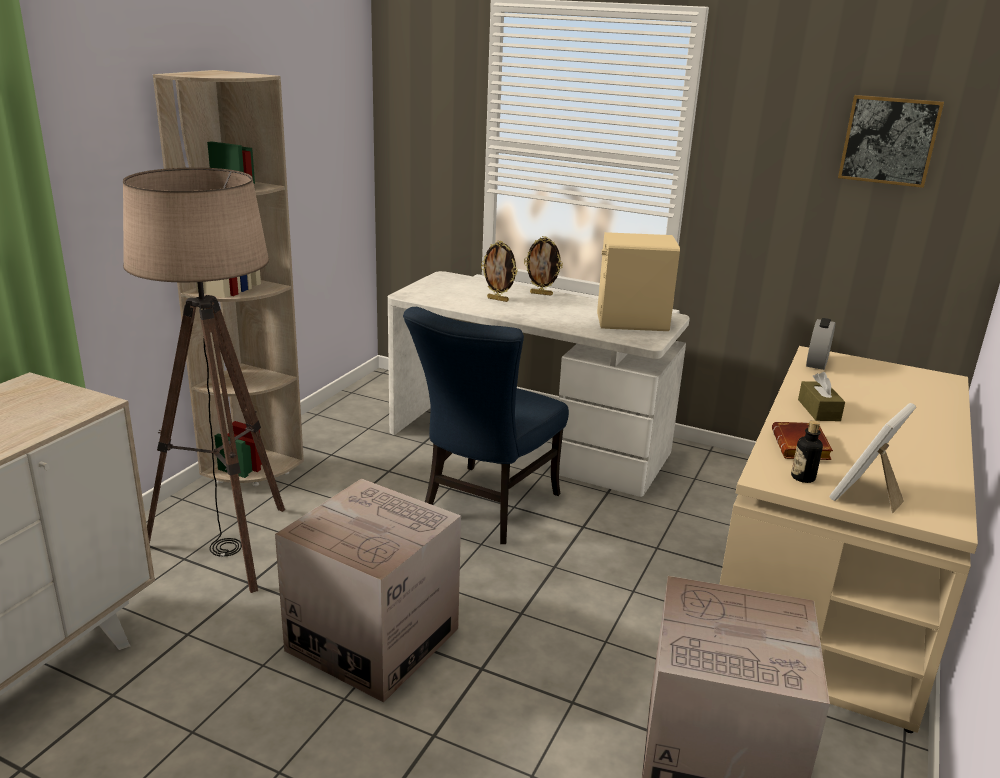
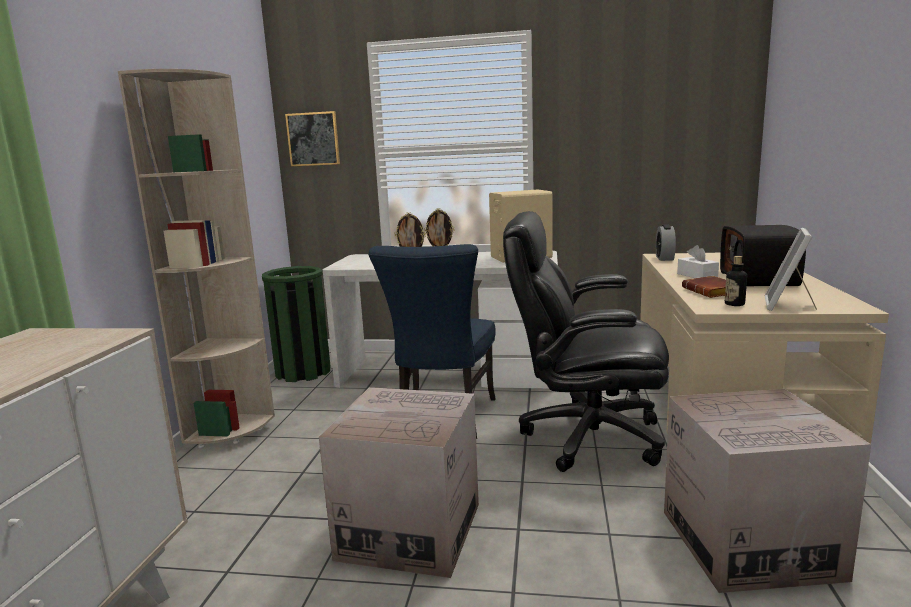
camera: 15 degrees left, 10 degrees down
(228, 547) = (234, 492): floor lamp -> none
(365, 402) = (303, 372): none -> green trash can
(630, 574) = (585, 437): none -> black office chair
(818, 410) = (697, 276): brown tissue box -> white tissue box
(889, 140) = (670, 105): picture -> picture (313, 139)
(894, 435) = (760, 278): none -> radio

